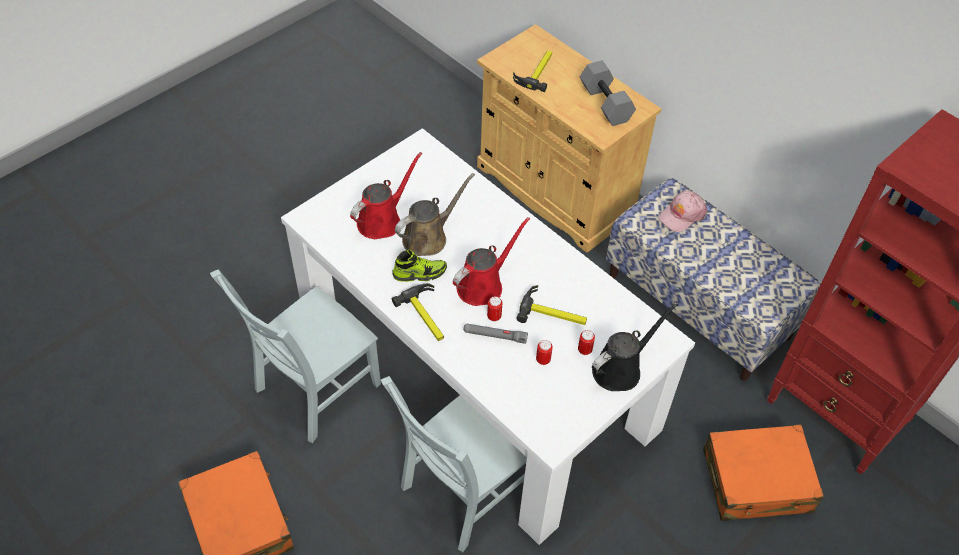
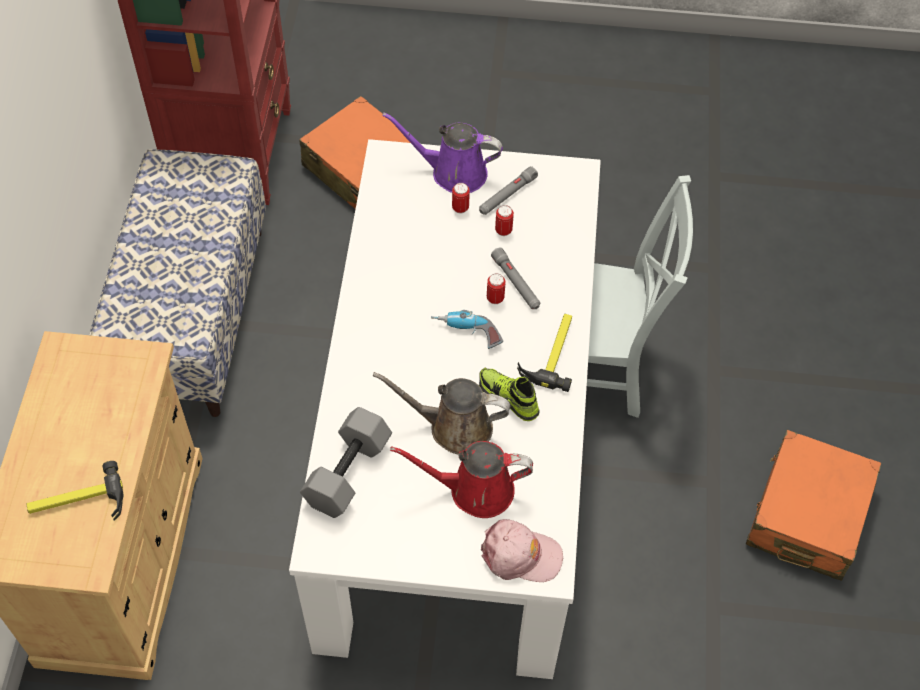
camera: 130 degrees left, 5 degrees up
(313, 390) = (625, 578): grey chair -> none
(483, 285) = (466, 333): red watering can -> power drill
(553, 313) = (442, 256): hammer -> none
(571, 385) = (507, 195): none -> grey flashlight
(604, 103) = (83, 391): grey dumbbell -> grey dumbbell (348, 474)
(620, 368) = (453, 172): black watering can -> purple watering can
(682, 215) = (144, 303): pink cap -> pink cap (520, 555)

